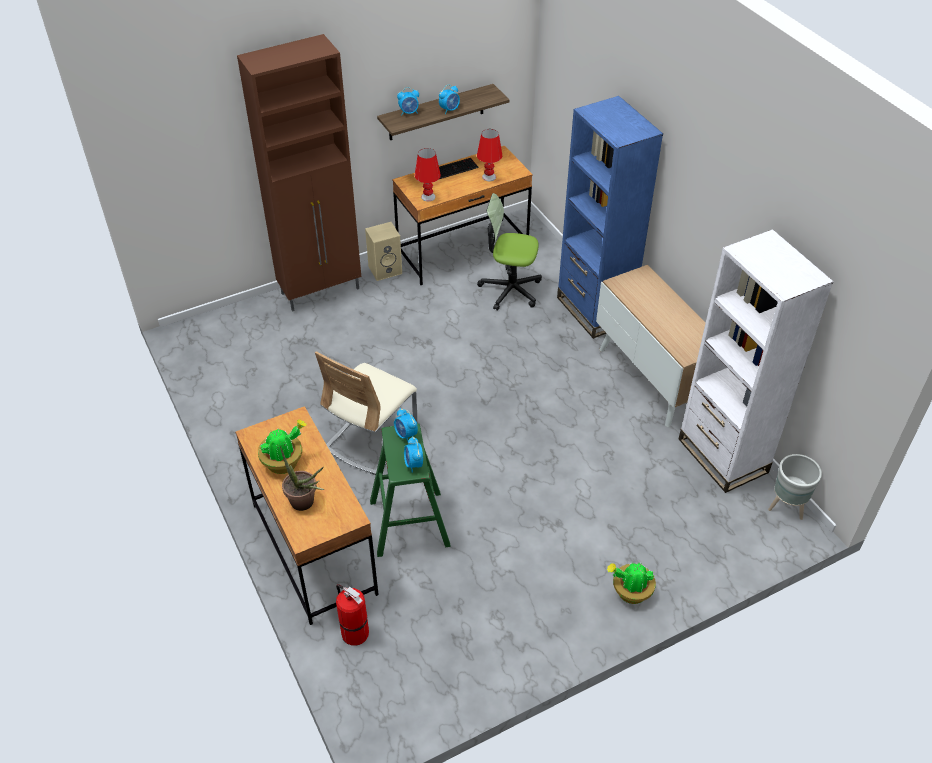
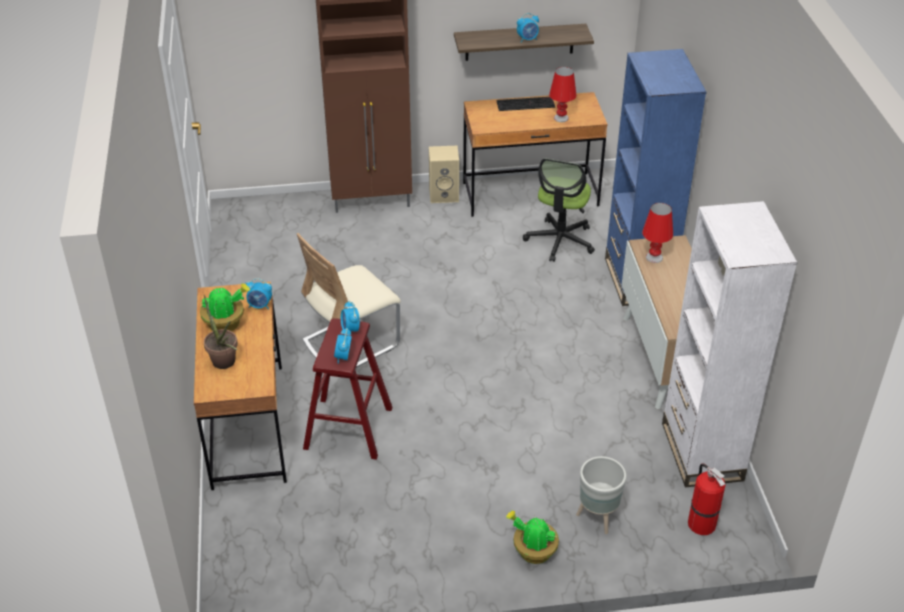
camera: 20 degrees right, 5 degrees down
(354, 632) = (247, 508): fire extinguisher -> fire extinguisher (700, 522)
(409, 112) = (486, 35): alarm clock -> alarm clock (260, 306)
(409, 523) = (348, 428): green stool -> red stool
(428, 197) = (489, 124): red table lamp -> red table lamp (654, 257)
(510, 290) = (560, 240): office chair -> office chair turned 105 degrees counterclockwise
(786, 508) = (745, 520): grey planter -> grey planter (597, 518)

